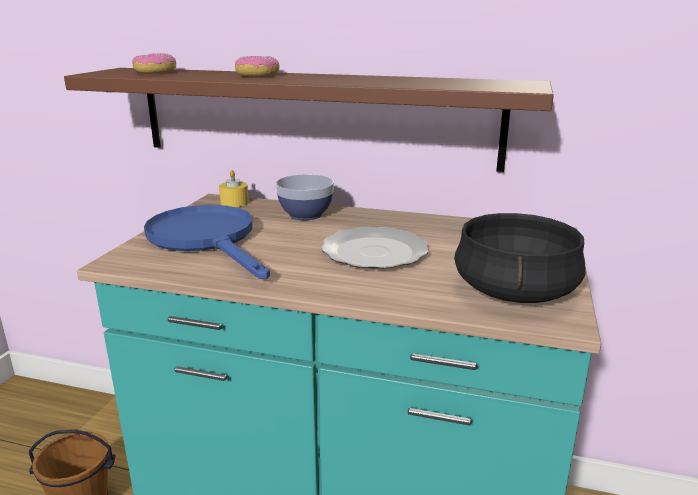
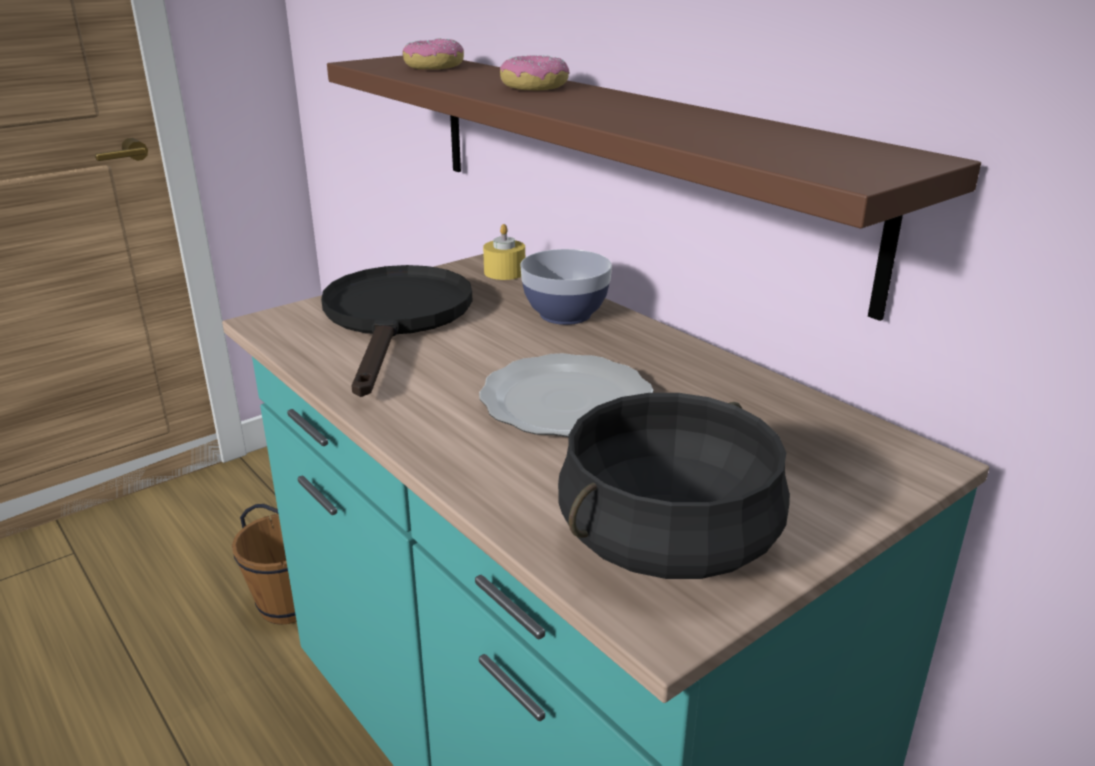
camera: 35 degrees right, 5 degrees up
(208, 240) = (396, 319): blue frying pan -> black frying pan

